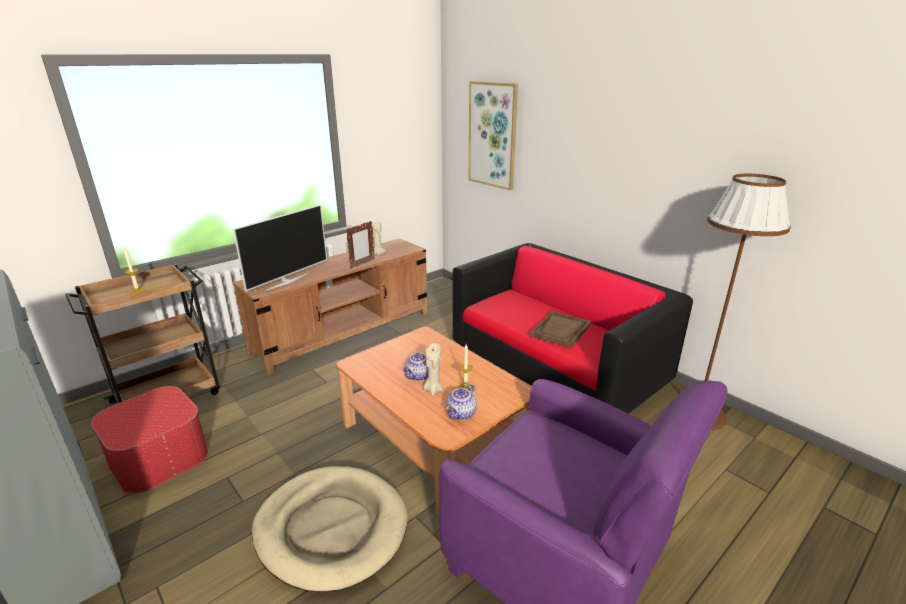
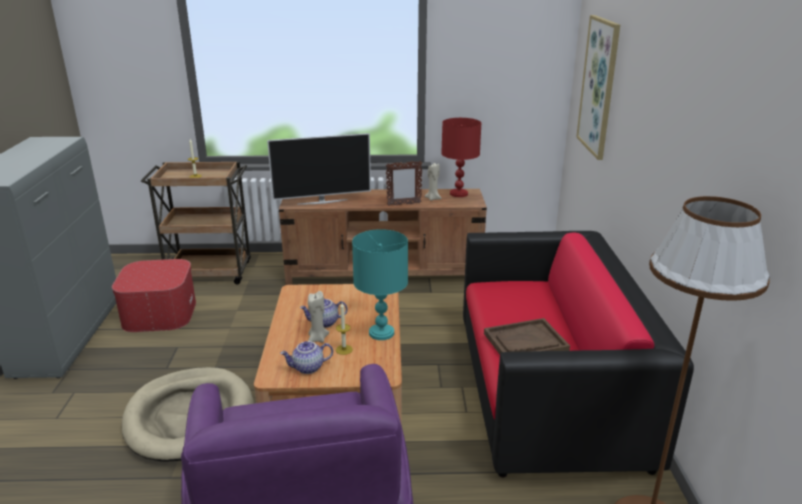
camera: 40 degrees right, 0 degrees up
(391, 245) = (459, 194): none -> red table lamp
(471, 364) = (381, 333): none -> turquoise table lamp

